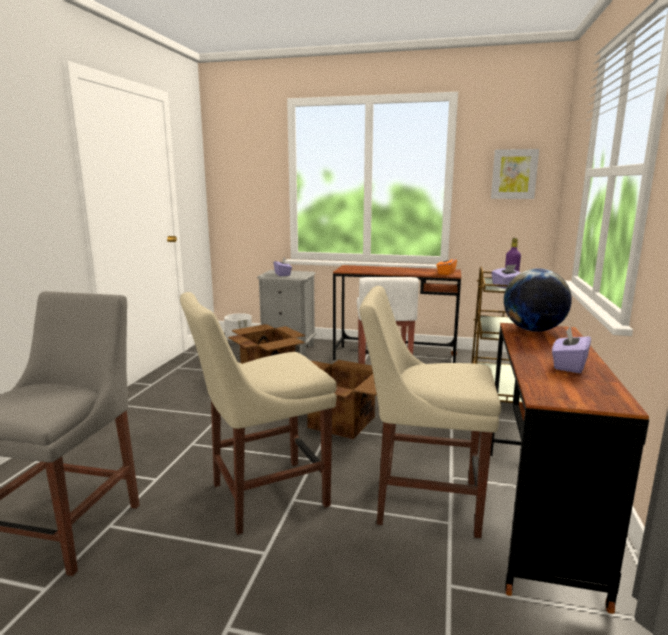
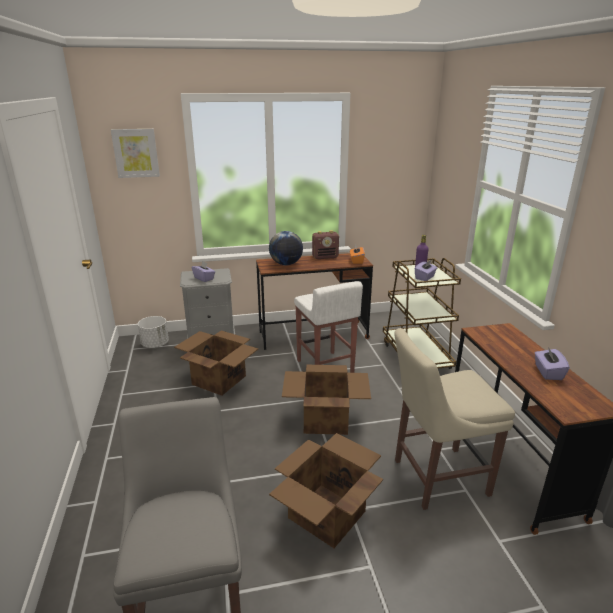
camera: 25 degrees left, 10 degrees up
(263, 496) = (326, 515): beige chair -> cardboard box
(415, 269) = (325, 257): none -> radio
(514, 174) = (396, 166): picture -> picture (136, 153)
(533, 330) = (491, 333): globe -> globe (286, 264)

